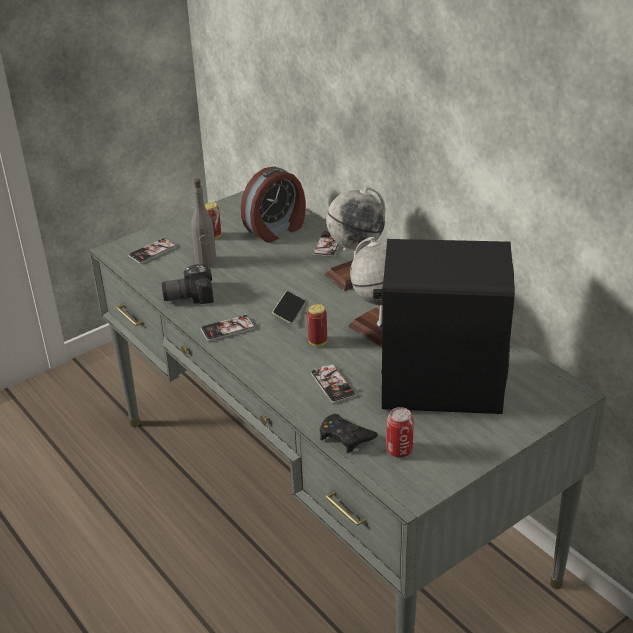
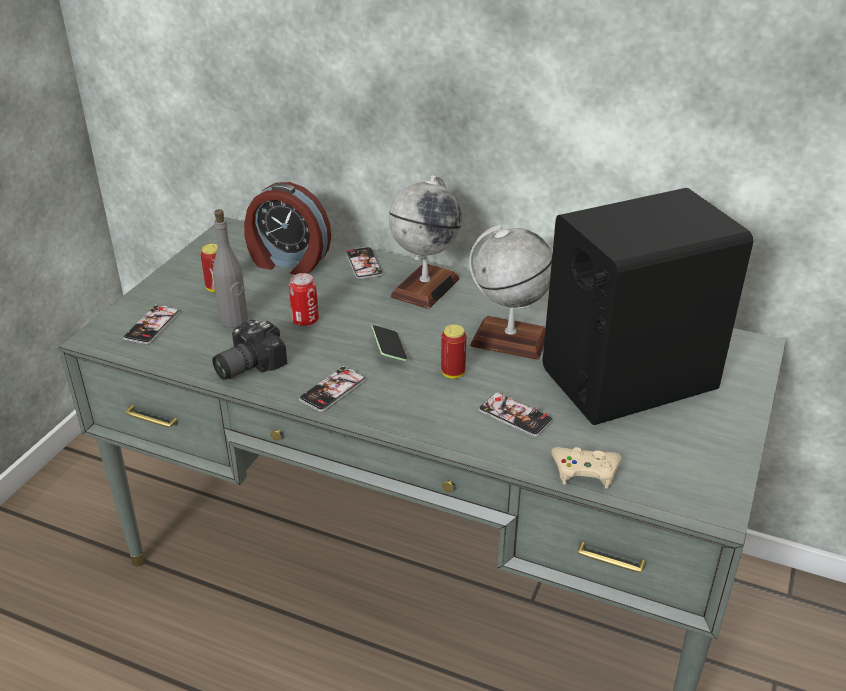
camera: 30 degrees left, 0 degrees up
(276, 230) = (288, 262): alarm clock -> alarm clock turned 90 degrees clockwise
(345, 437) = (585, 470): black game controller -> beige game controller
(399, 450) = (655, 465): can -> can (305, 320)

